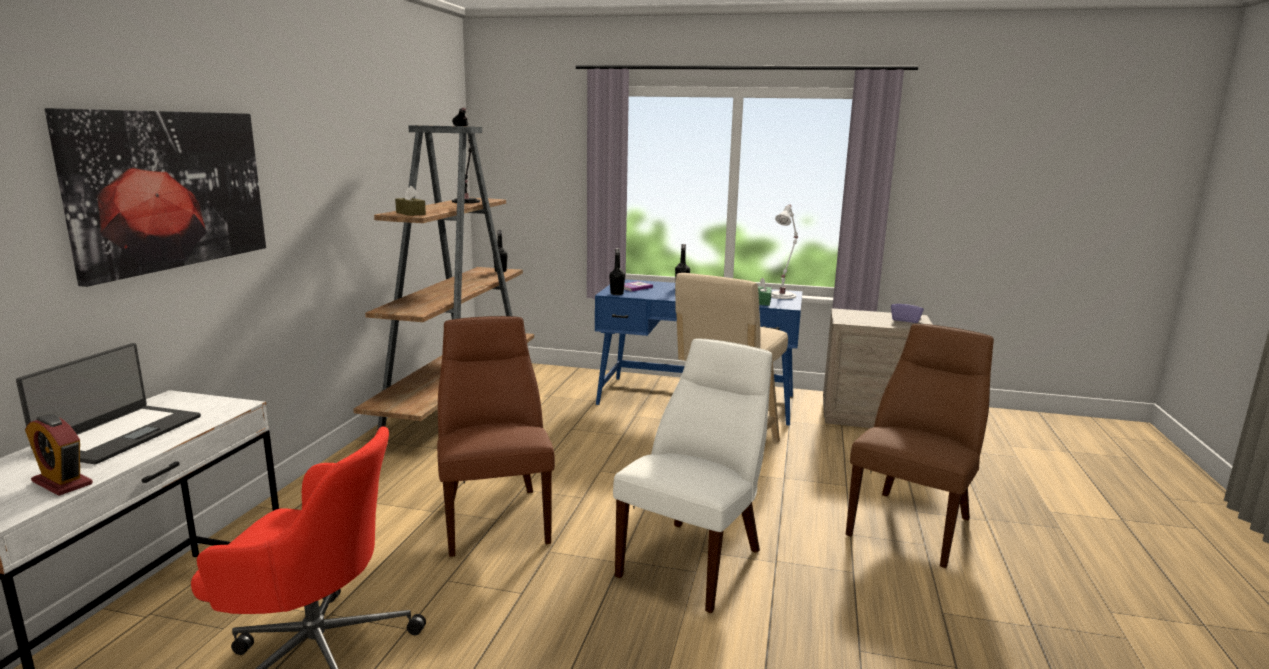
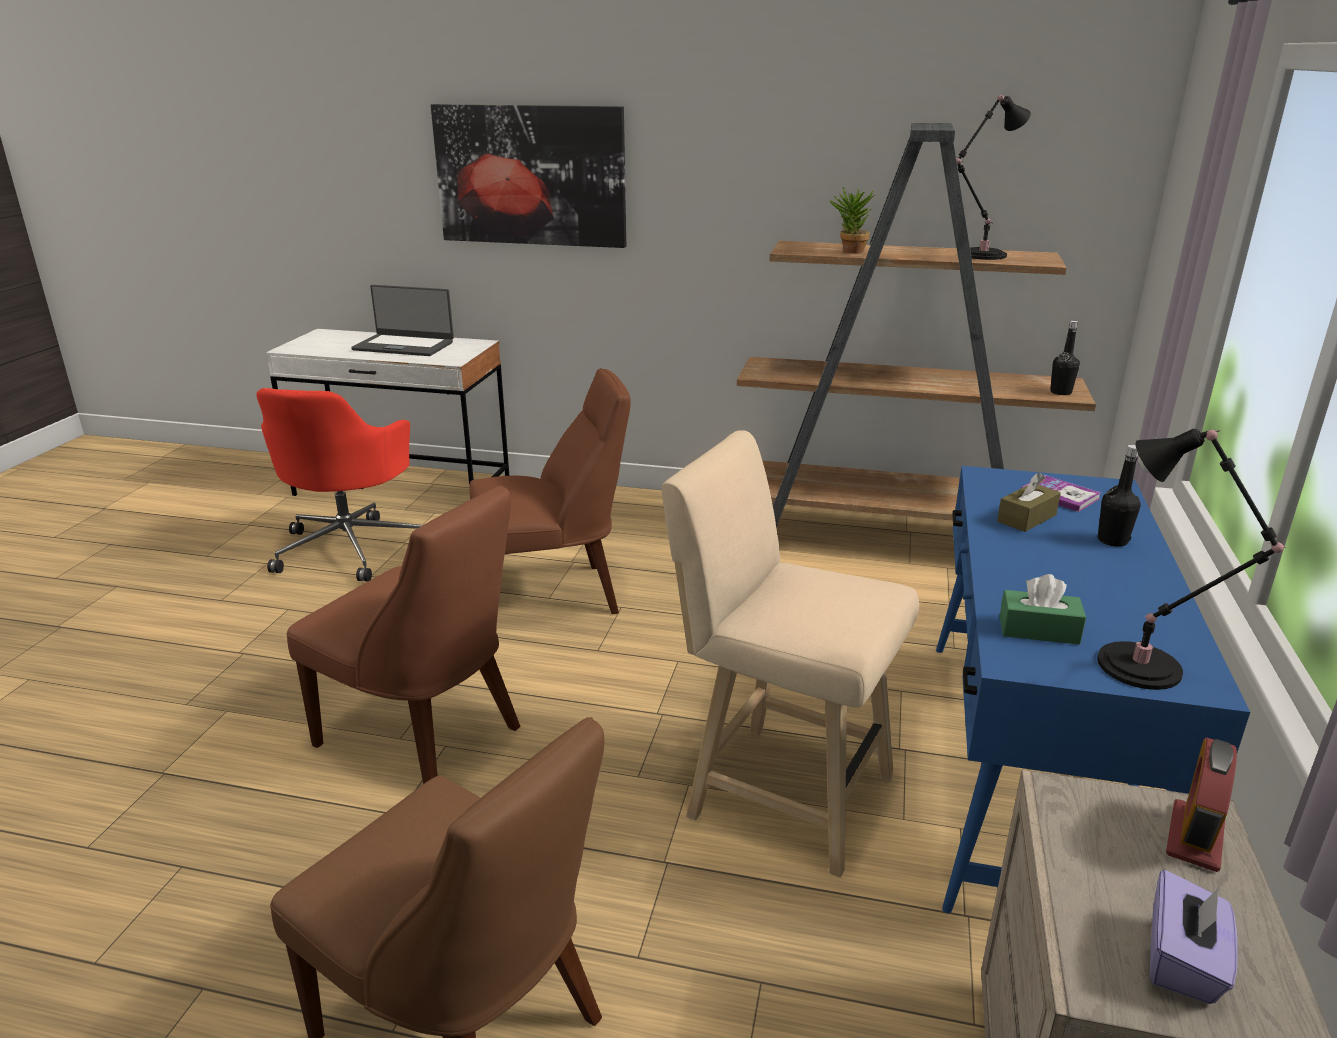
camera: 90 degrees right, 10 degrees up
(62, 483) = (327, 349): alarm clock -> alarm clock (1195, 837)
(410, 213) = (801, 248): brown tissue box -> brown tissue box (1026, 518)
(433, 210) = (849, 252): none -> potted plant
(617, 293) = (987, 481): black bottle -> none
(695, 560) = (426, 739): white chair -> brown chair
(783, 295) = (1146, 669): white table lamp -> black table lamp

